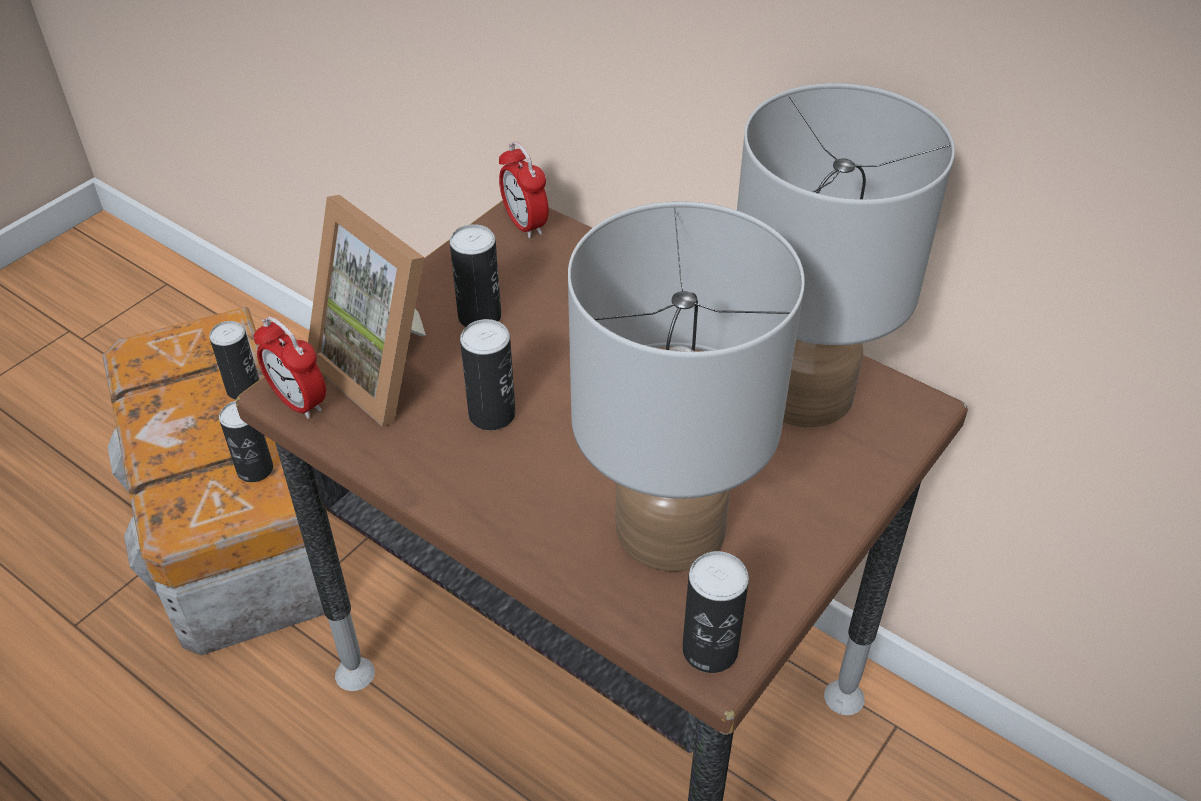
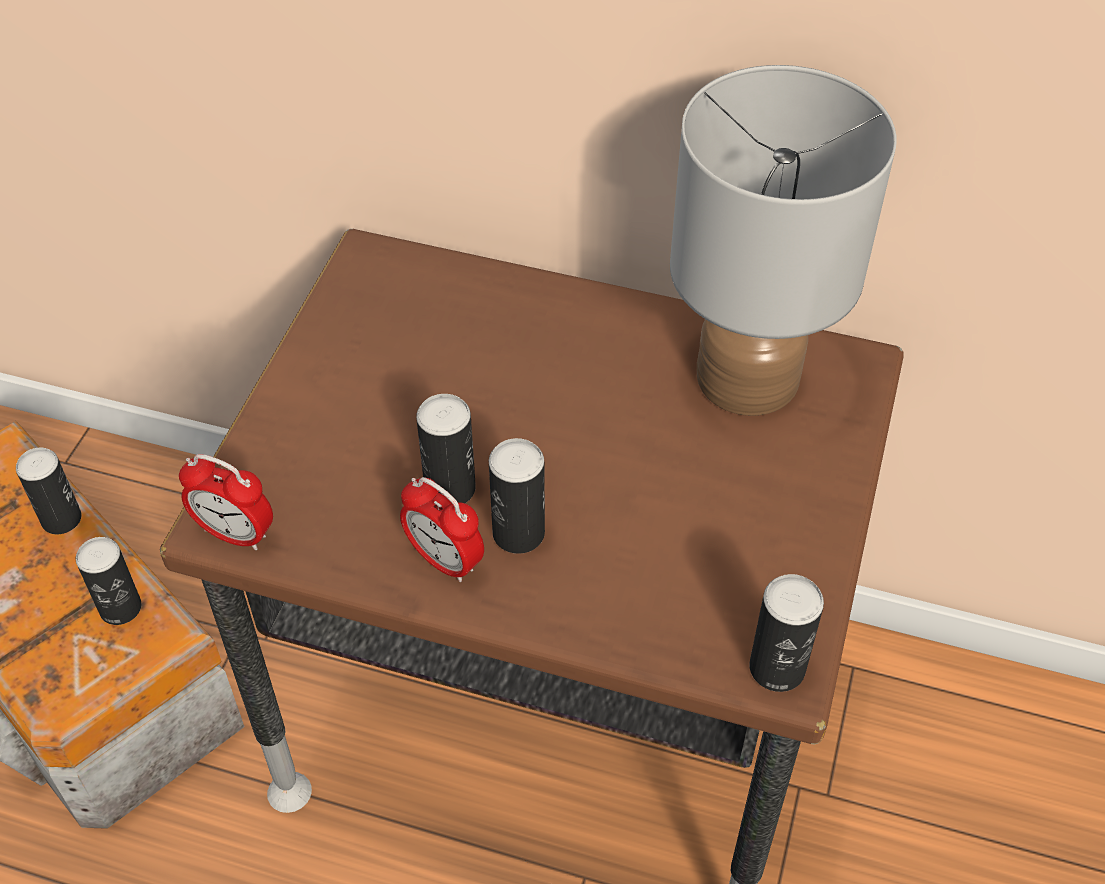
camera: 20 degrees left, 5 degrees up
(387, 368) = (313, 468): picture frame -> none
(479, 316) = (383, 383): can -> can (518, 533)
(525, 224) = (380, 264): alarm clock -> alarm clock (444, 560)
(669, 529) = (684, 559): grey table lamp -> none

